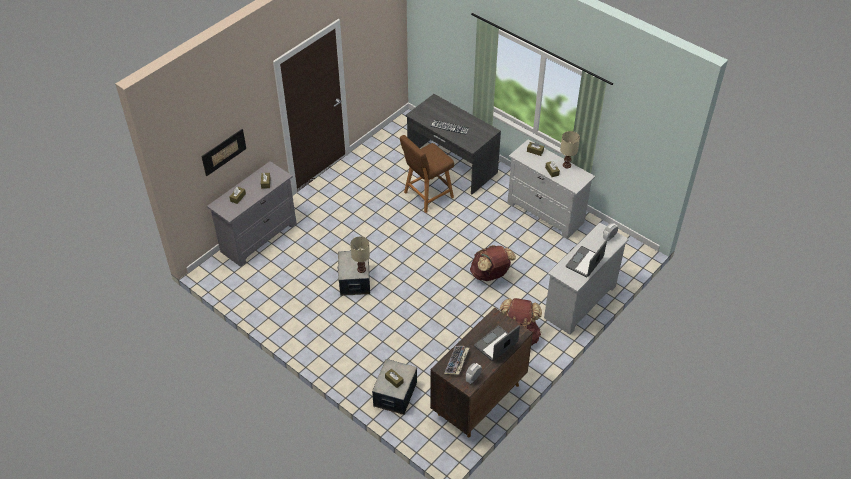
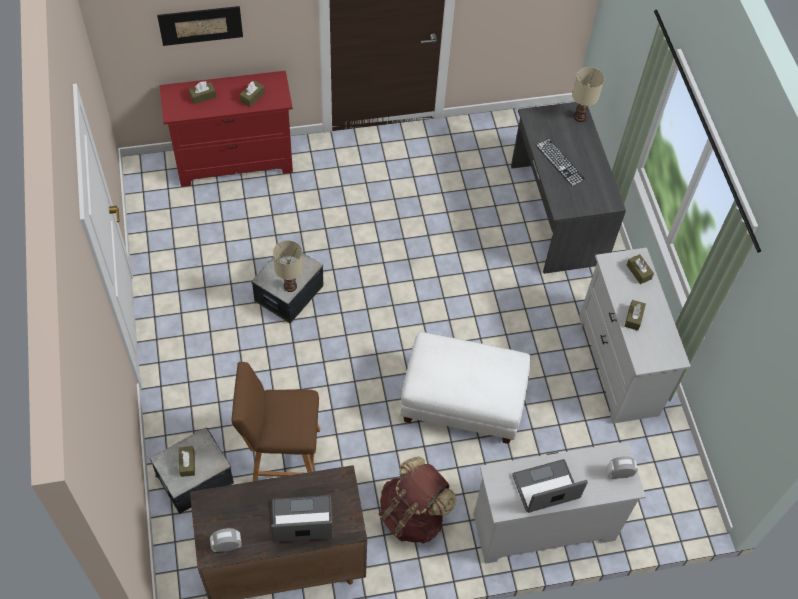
camera: 35 degrees right, 10 degrees up
(259, 237) = (235, 162): grey dresser -> red dresser
(426, 196) = (483, 237): brown stool -> brown stool (282, 456)
(457, 363) = (229, 508): keyboard -> none
(490, 275) = (461, 403): brown backpack -> white ottoman
(566, 165) = (663, 322): beige table lamp -> beige table lamp (579, 117)

